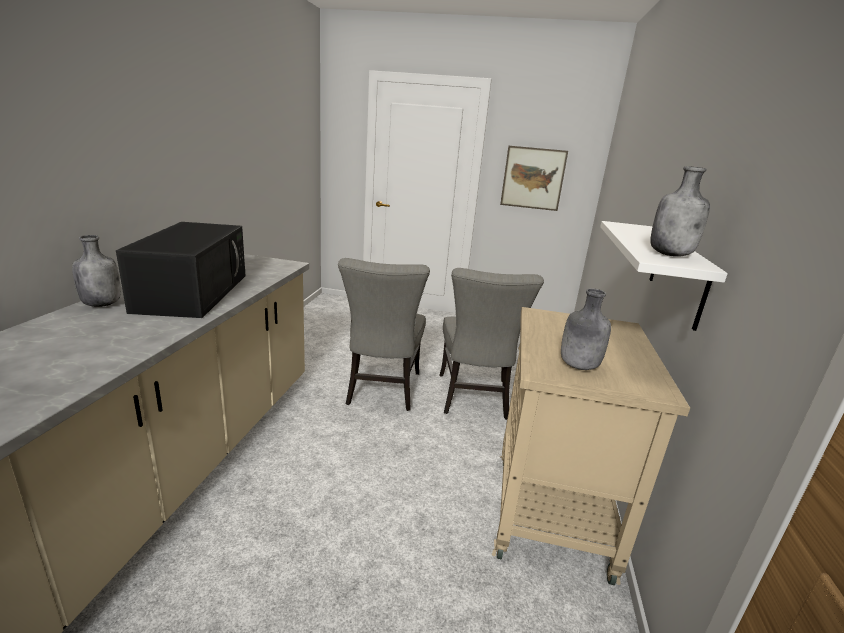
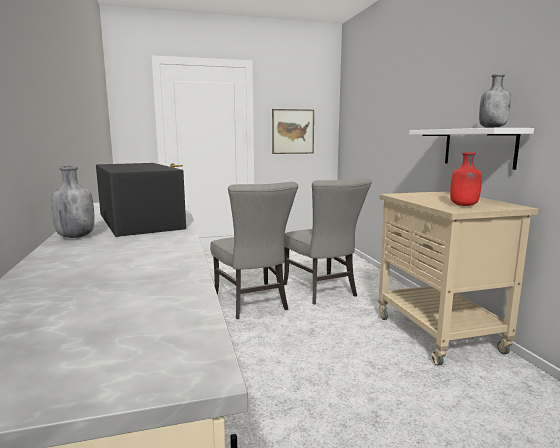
camera: 25 degrees left, 10 degrees down
(578, 366) = (463, 205): grey bottle -> red bottle

